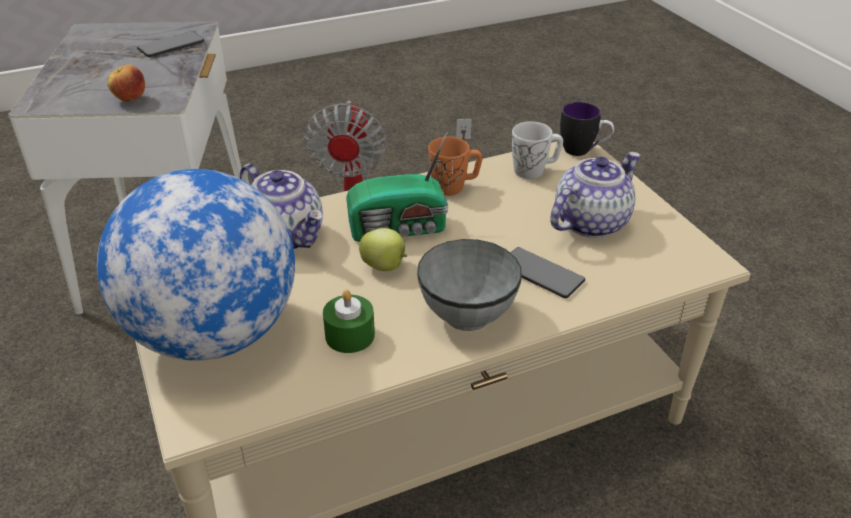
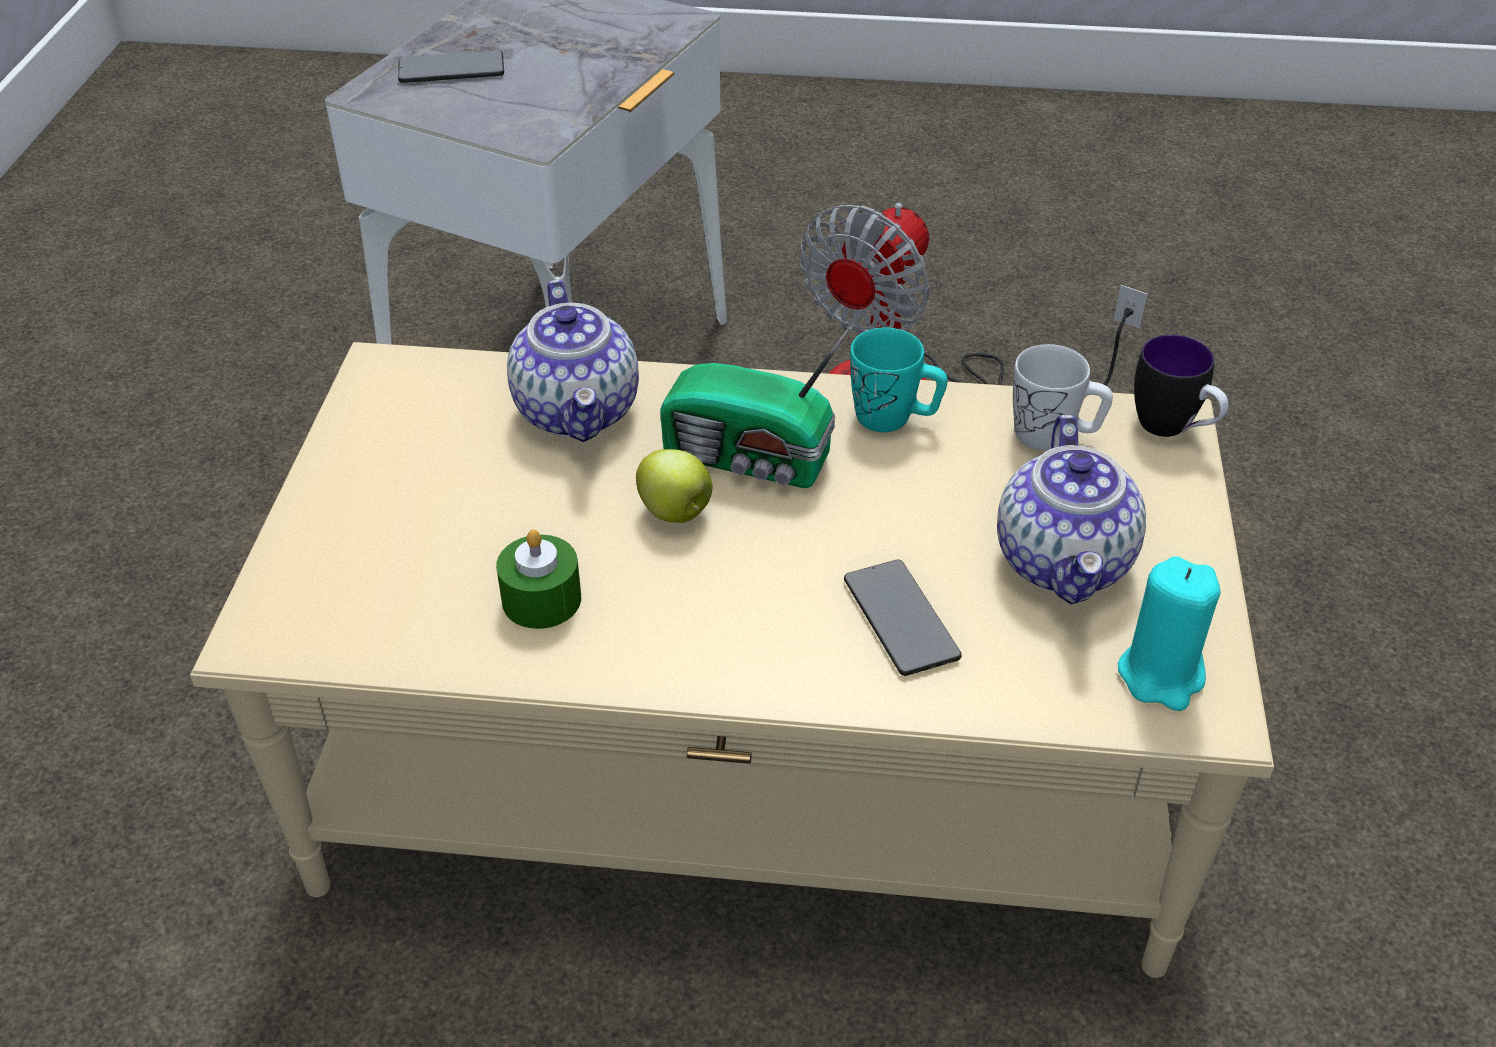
camera: 30 degrees right, 5 degrees up
(130, 100) = (491, 121): apple -> none
(171, 45) = (618, 41): phone -> phone (451, 69)
(213, 334) = (372, 524): globe -> none
(454, 186) = (894, 418): orange mug -> turquoise mug
(466, 315) = (728, 638): grey bowl -> none
(590, 222) = (1065, 562): teapot -> teapot turned 105 degrees clockwise
(674, 253) = (1161, 675): none -> turquoise candle

